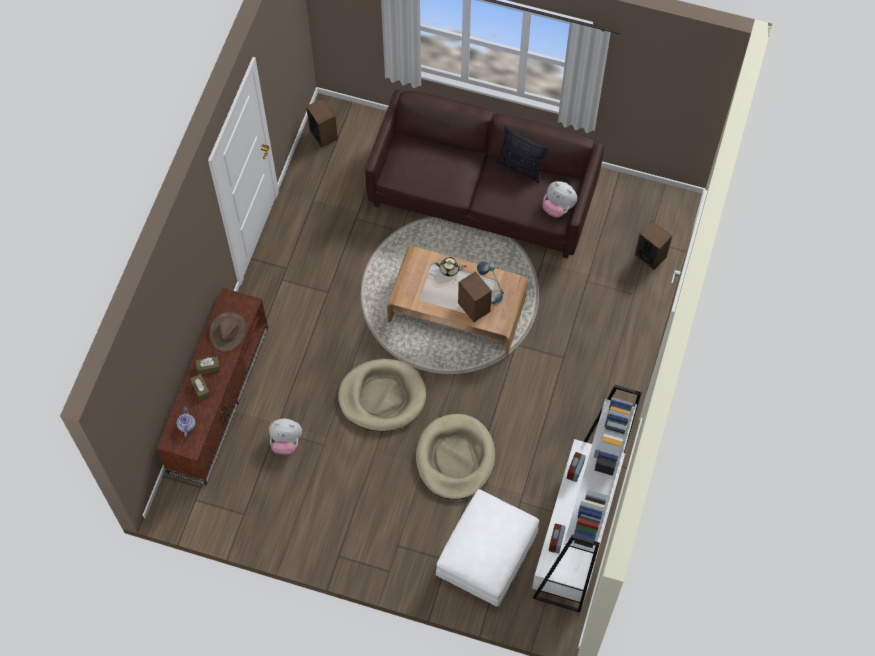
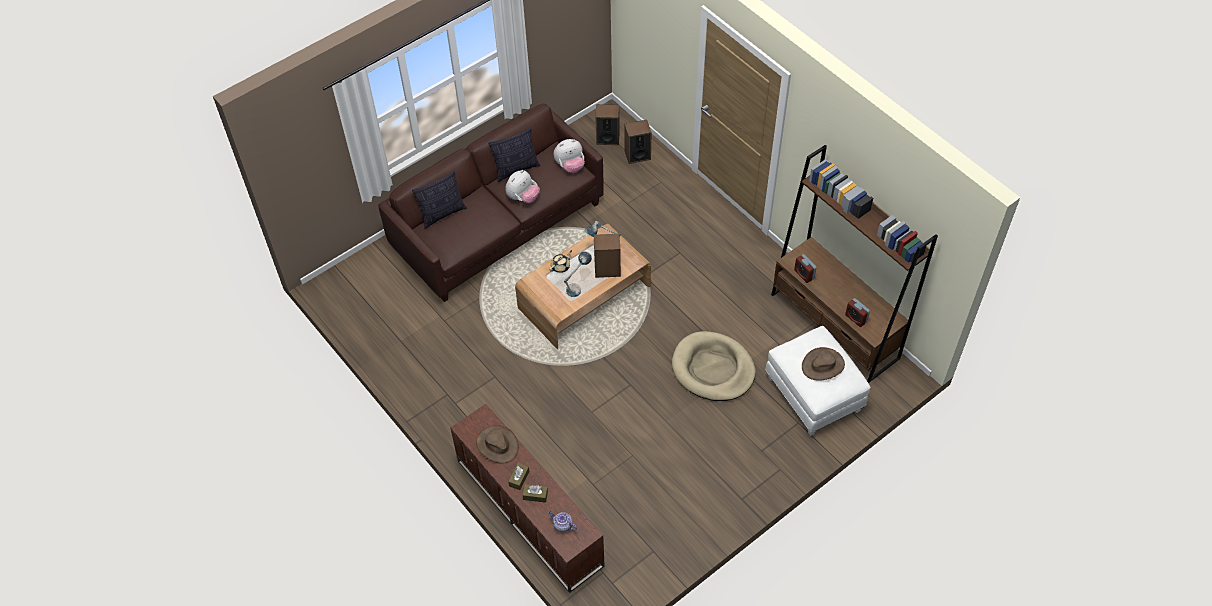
camera: 55 degrees left, 10 degrees down
(286, 442) = (609, 482): plush toy -> plush toy (523, 198)
(323, 134) = (346, 300): speaker -> speaker (607, 138)
(382, 397) = (621, 389): beige dog bed -> none
(429, 143) = (442, 214): none -> pillow
(438, 295) = (578, 286): none -> table lamp
(488, 542) = (823, 365): none -> brown hat
(575, 535) = (834, 326): white bookcase -> brown bookcase

